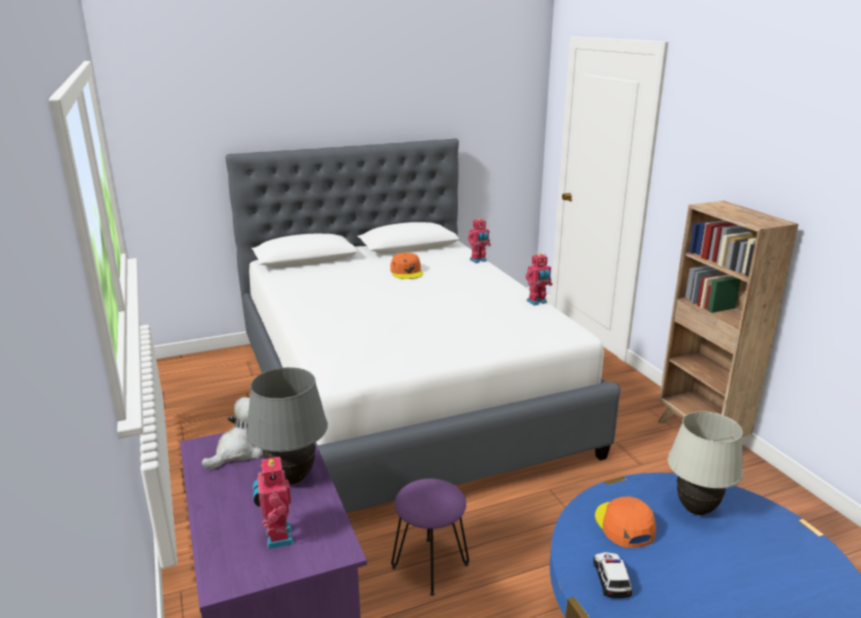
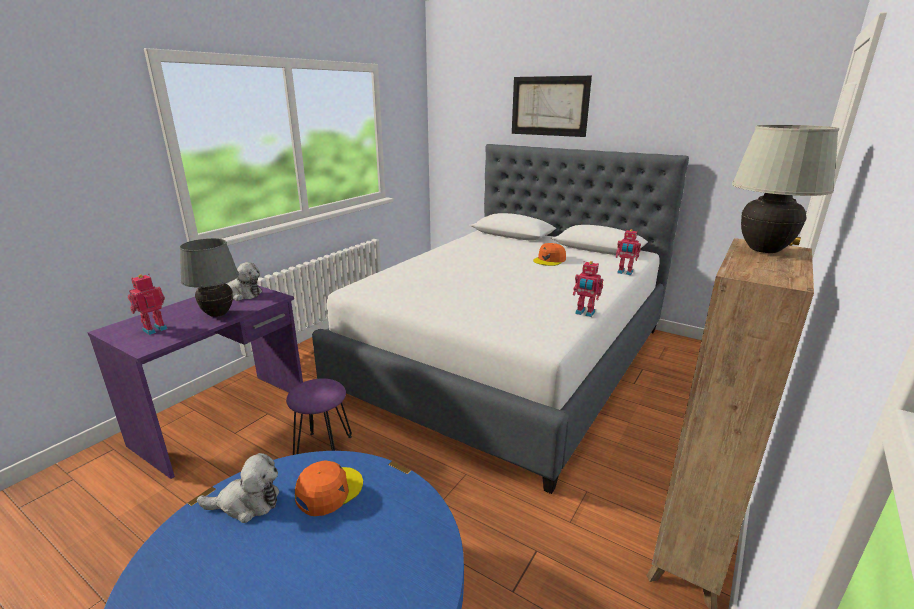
camera: 55 degrees right, 0 degrees up
(302, 100) = (549, 106): none -> picture
(611, 578) = (247, 503): toy car -> plush toy
(695, 509) = (389, 535): white table lamp -> white table lamp (763, 251)

